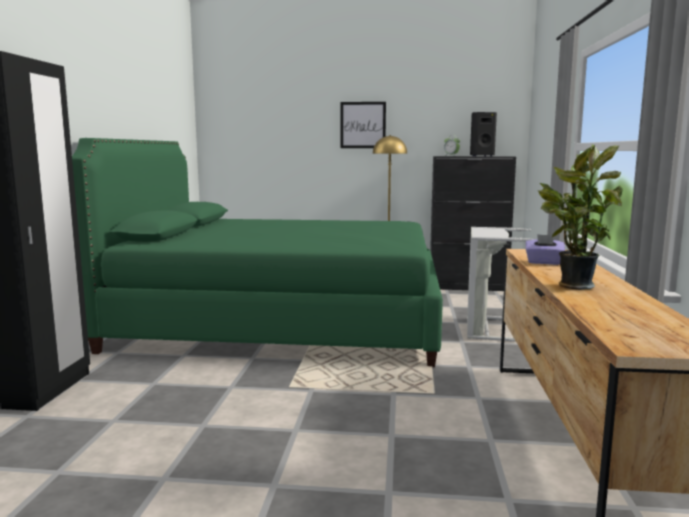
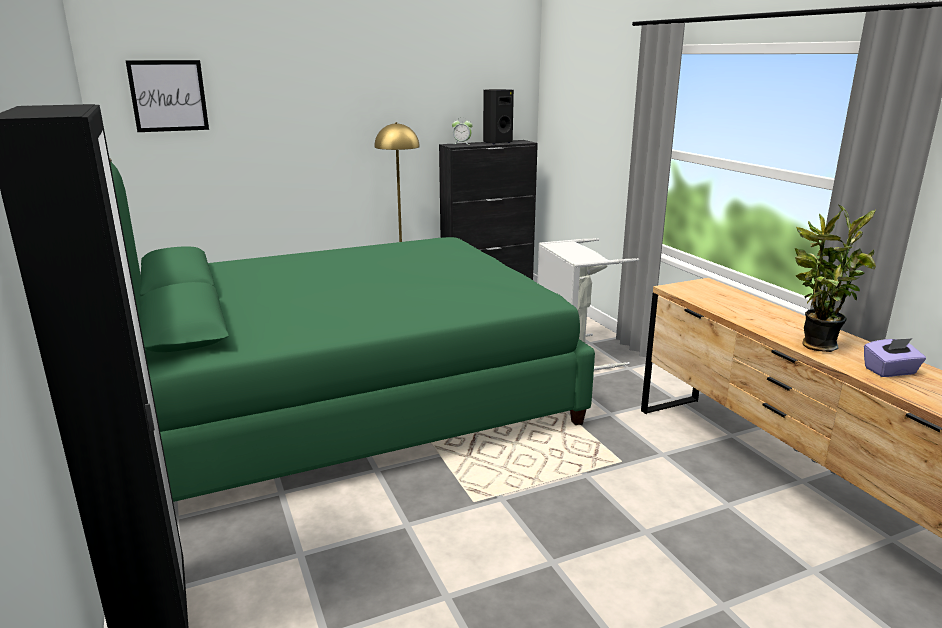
camera: 30 degrees left, 10 degrees up
(363, 125) = (348, 106): picture -> picture (168, 96)
(544, 262) = (728, 308): purple tissue box -> purple tissue box (890, 371)

